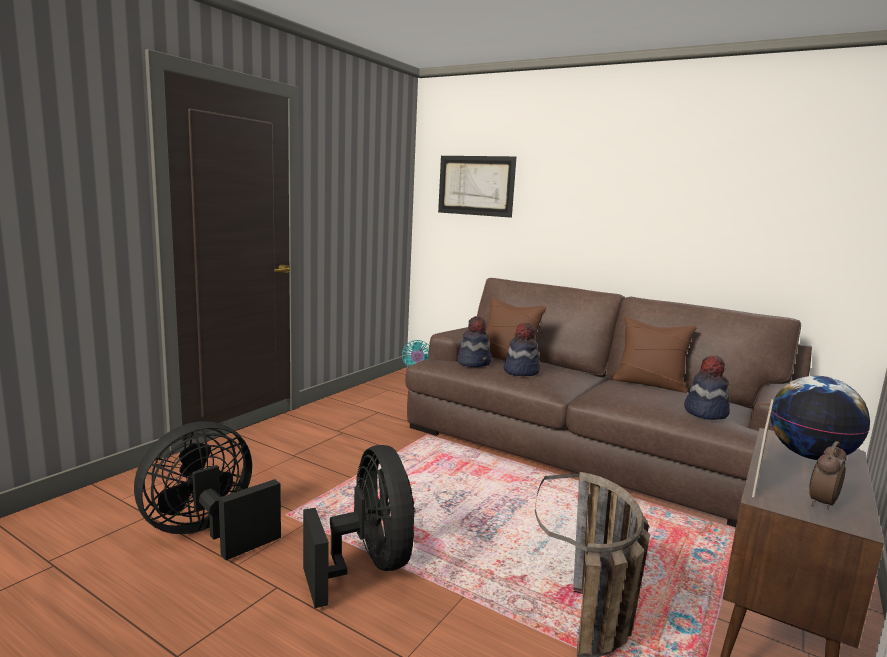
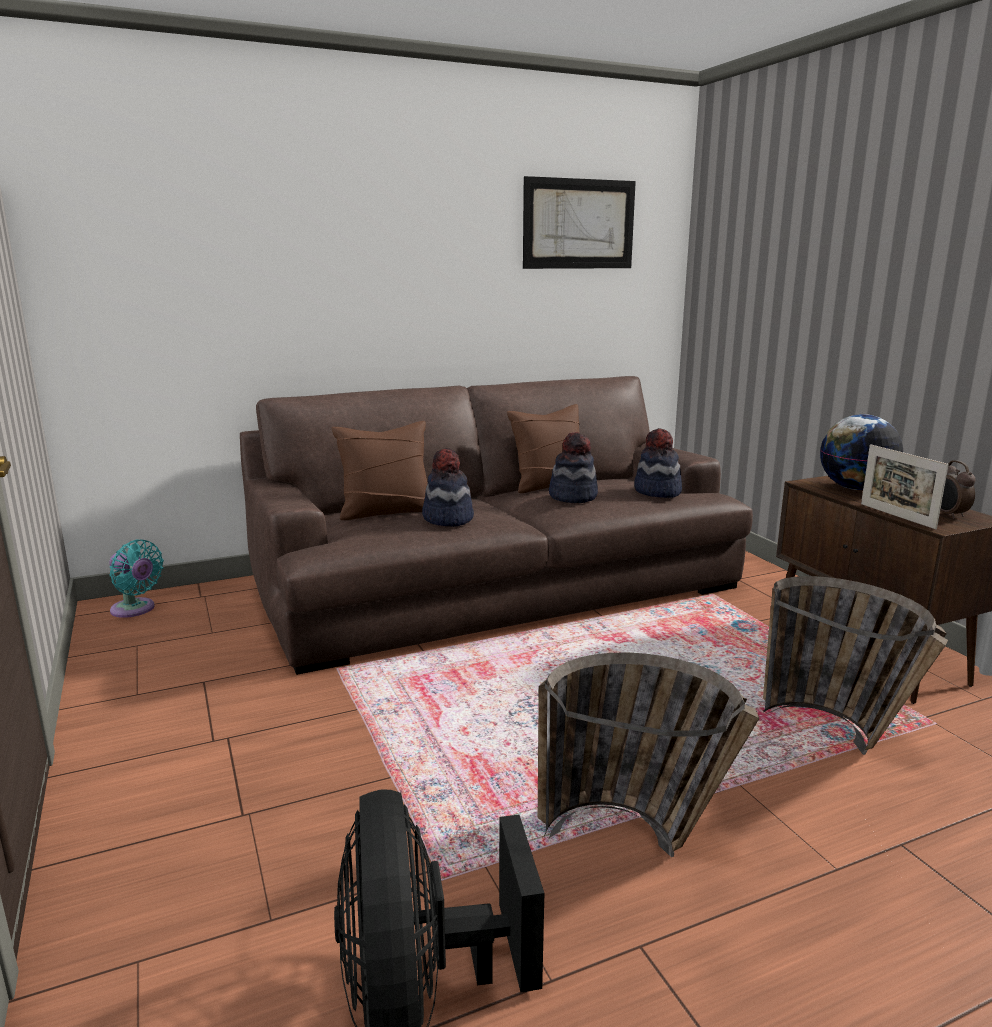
camera: 55 degrees left, 5 degrees up
(368, 565) = (637, 837): black fan -> basket
(474, 362) = (377, 530): hat -> hat (573, 496)
(475, 185) = (168, 243): picture -> picture (579, 224)

